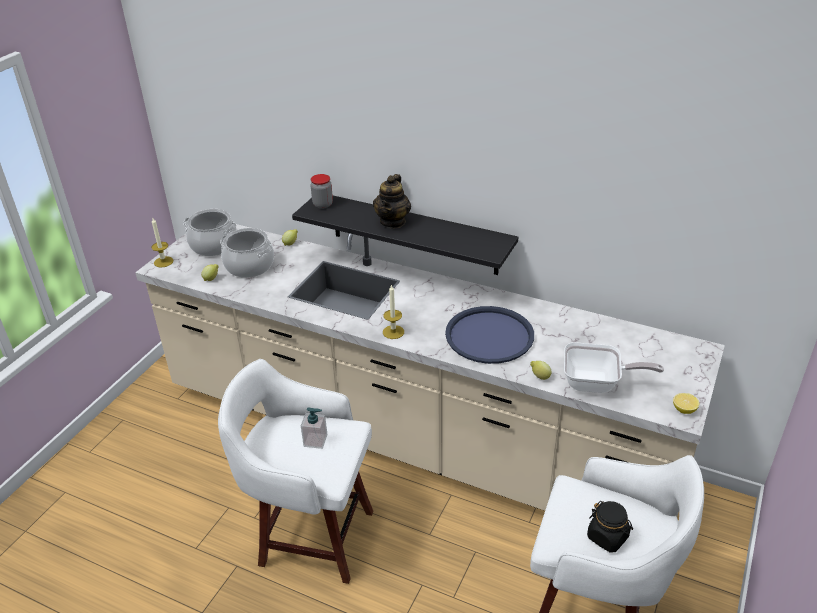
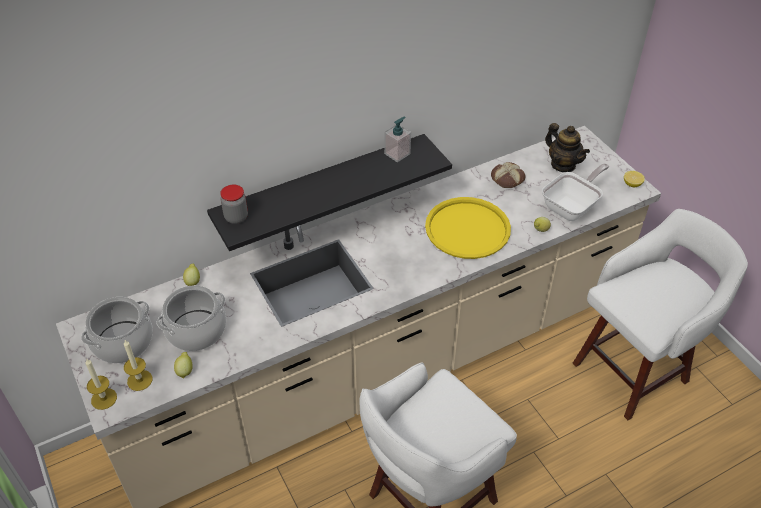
camera: 55 degrees left, 10 degrees up
(315, 440) = (443, 415): soap dispenser -> soap dispenser (397, 154)
(393, 222) = (321, 188): teapot -> teapot (563, 165)
(393, 332) = (407, 281): candle -> candle (139, 380)
(489, 336) = (467, 229): blue tray -> yellow tray
(580, 331) = (507, 179): none -> bread
(607, 537) = (670, 300): black jar -> none

